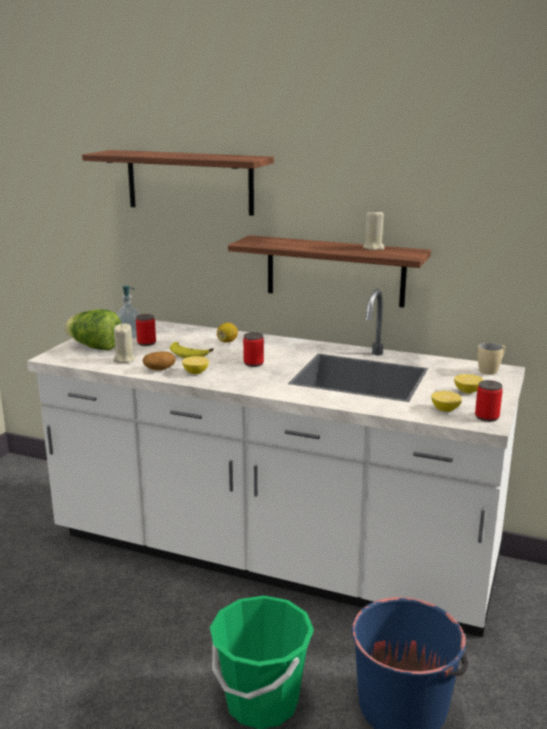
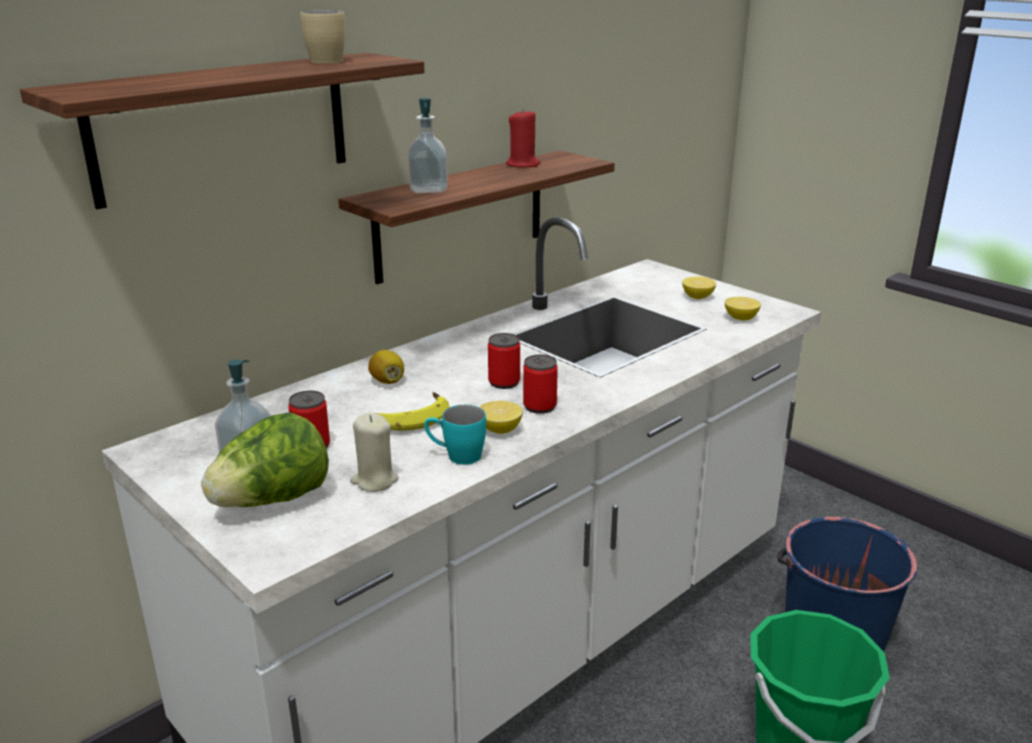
camera: 65 degrees left, 5 degrees up
(159, 369) = (456, 456): potato -> turquoise mug
(286, 242) = (428, 189): none -> soap dispenser
(373, 248) = (523, 164): beige candle -> red candle
(487, 417) = (771, 307): can -> can (539, 406)
(491, 370) = (645, 273): beige mug -> beige mug (326, 60)

